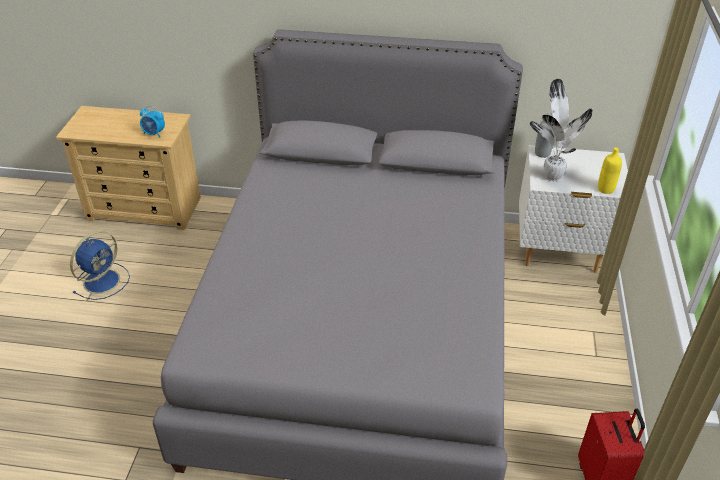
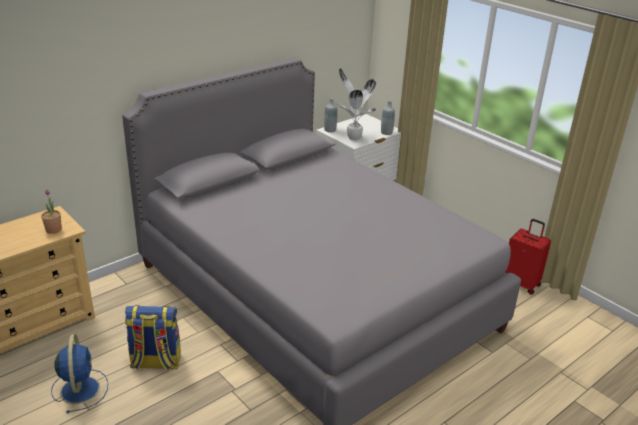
camera: 50 degrees left, 10 degrees down
(154, 134) = (53, 230): alarm clock -> potted plant
(168, 296) = (155, 362): none -> backpack
(605, 189) = (386, 132): yellow bottle -> grey bottle

